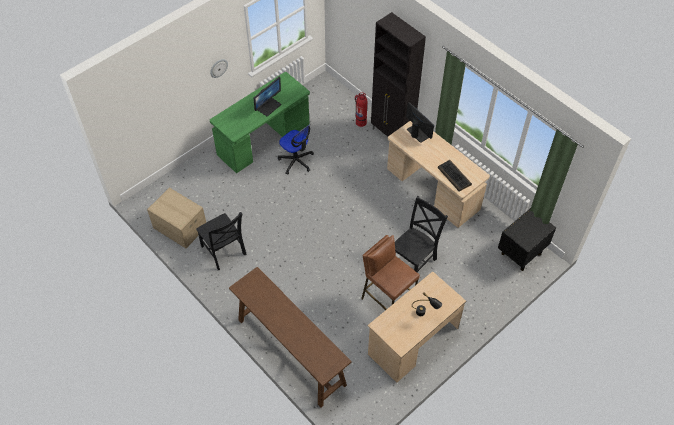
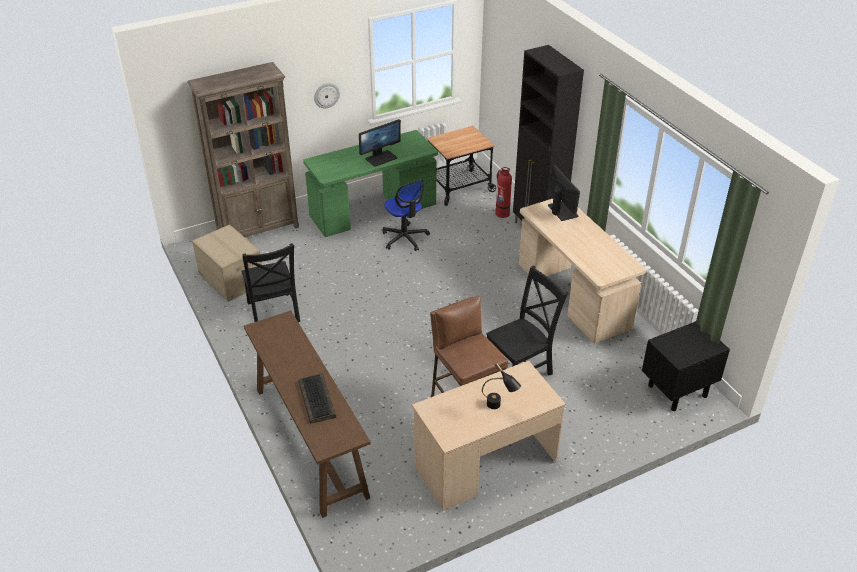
camera: 15 degrees right, 15 degrees down
(182, 176) = (258, 229): none -> brown bookcase
(320, 103) = (459, 187): none -> cart
(454, 176) = (596, 262): keyboard -> keyboard (317, 400)

